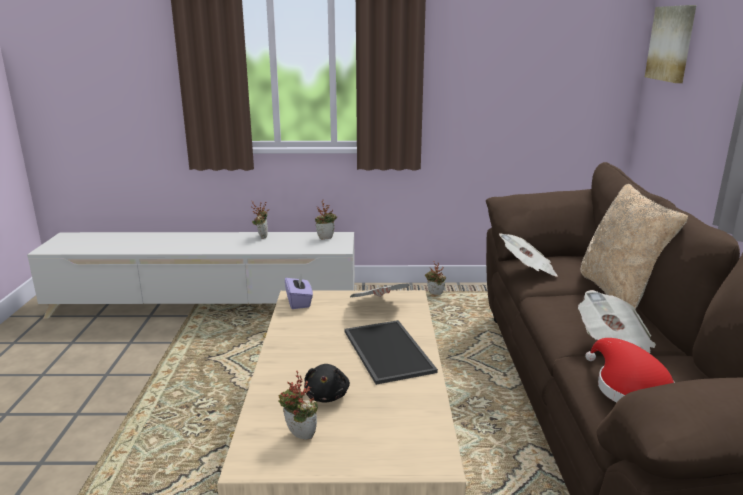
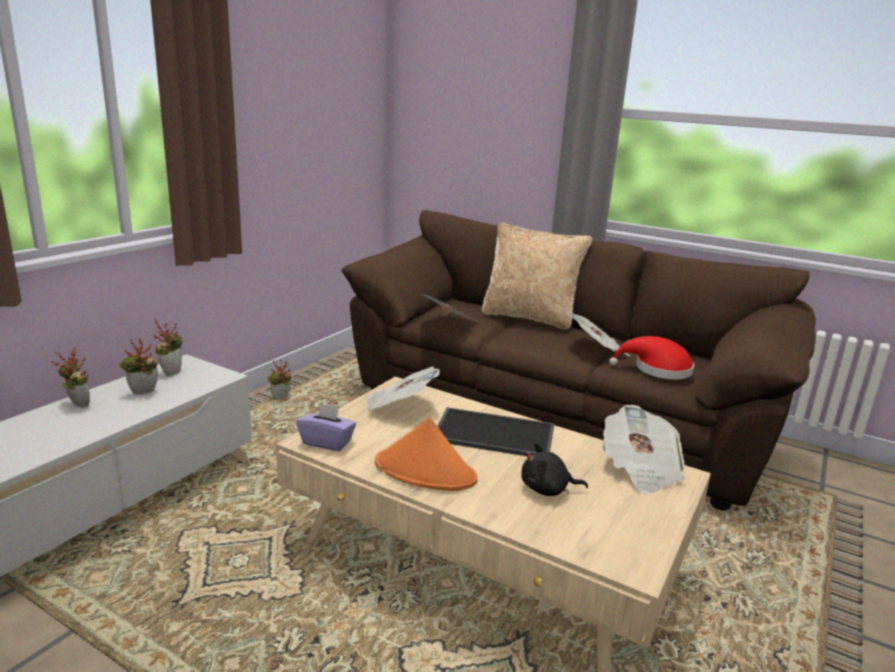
camera: 60 degrees left, 0 degrees up
(298, 437) = (608, 527): potted plant -> potted plant (143, 393)
(300, 342) = (426, 471): none -> orange hat
(327, 395) = (547, 489): black plush toy -> black plush toy turned 150 degrees clockwise
(416, 434) = (640, 469): none -> newspaper
(671, 43) = (433, 95): picture -> none

